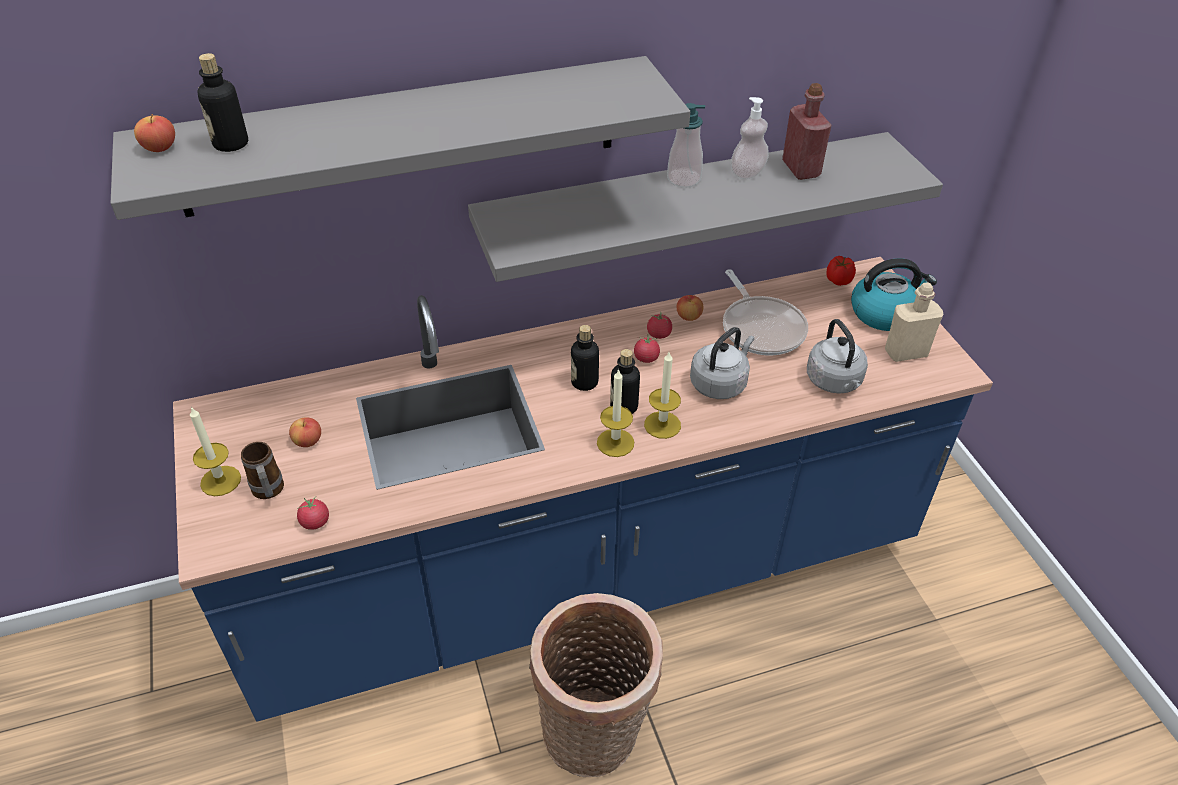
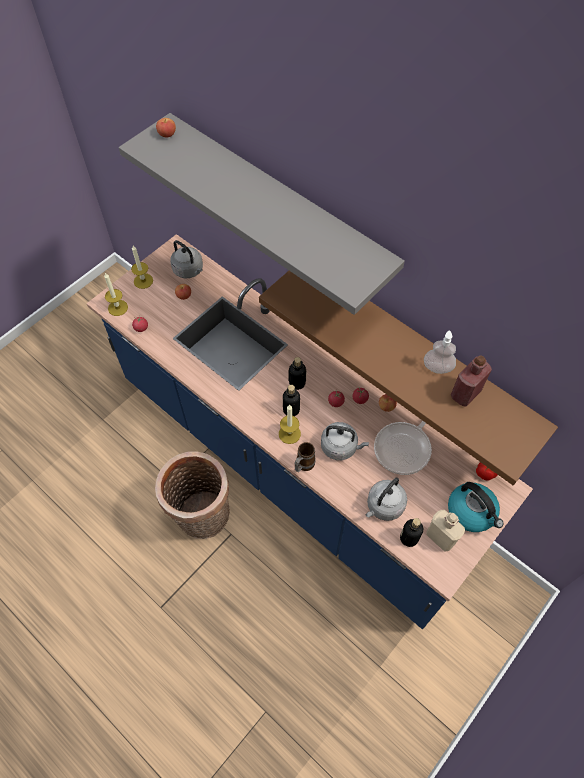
camera: 60 degrees right, 15 degrees up
(231, 144) = (186, 153): bottle -> bottle (409, 538)
(265, 415) = (189, 270): none -> grey kettle
(269, 493) = (147, 301): mug -> mug (303, 466)
(615, 443) = (262, 418): candle -> candle (118, 308)
(684, 179) = (404, 339): soap dispenser -> none
(685, 202) = (417, 351): grey shelf -> brown shelf

